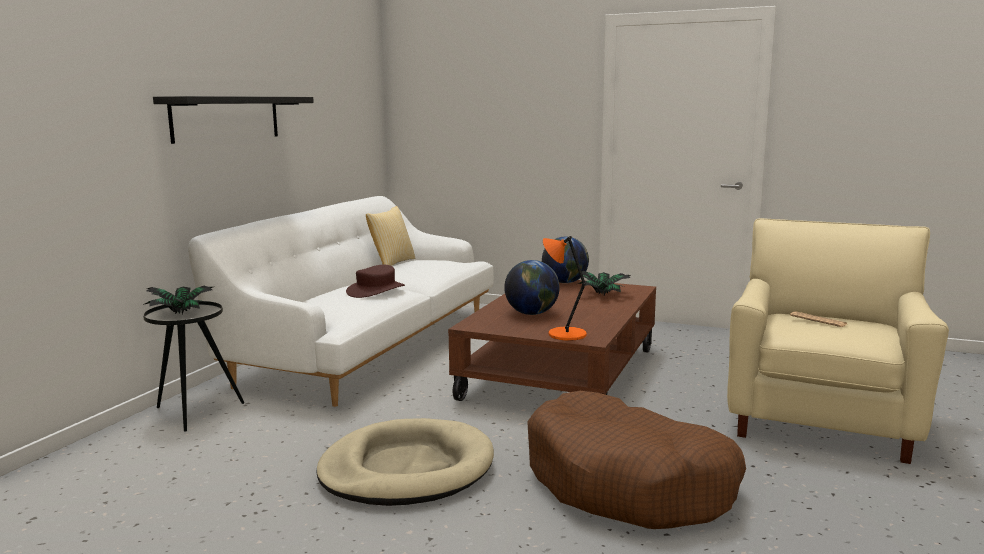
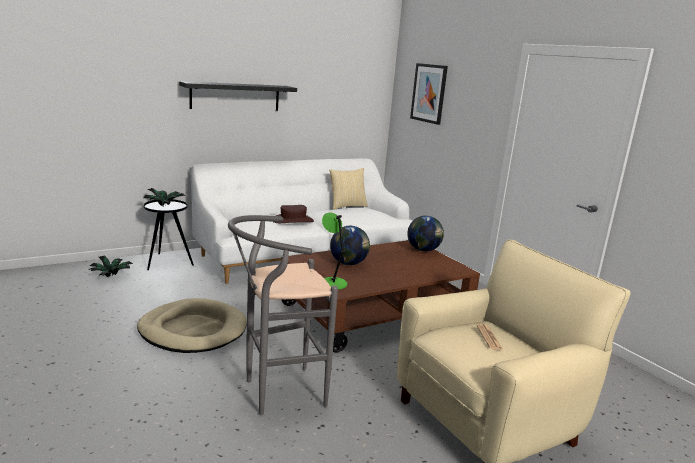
camera: 35 degrees right, 5 degrees up
(458, 92) = (429, 93): none -> picture
(564, 334) = (332, 283): orange table lamp -> green table lamp
(603, 294) = (426, 266): potted plant -> potted plant (111, 276)
(629, 483) = (276, 393): brown dog bed -> grey stool

